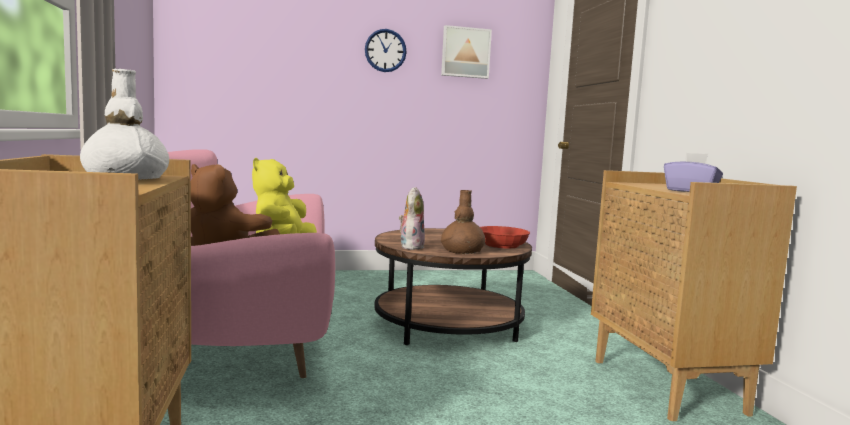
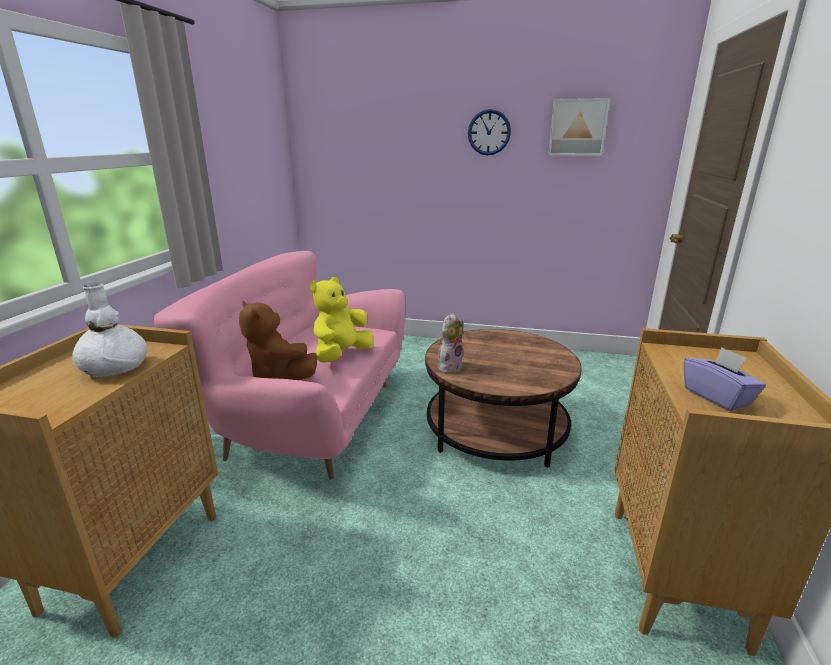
camera: 25 degrees right, 15 degrees up
(462, 251) = (493, 380): brown vase -> none
(502, 245) = (547, 370): red bowl -> none

